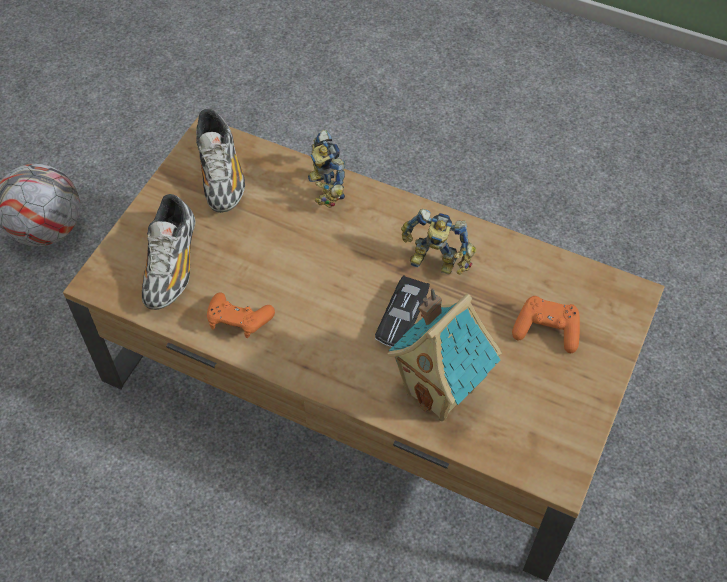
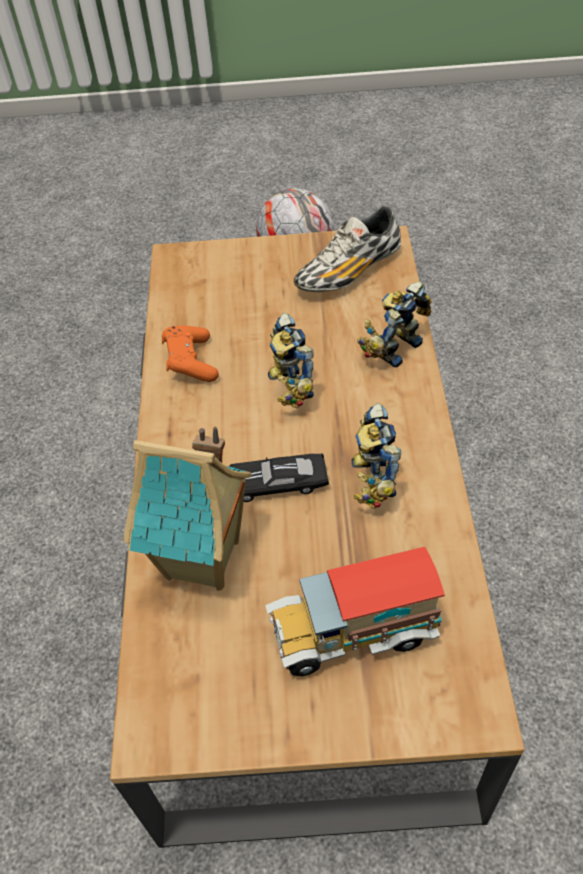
camera: 65 degrees right, 5 degrees down
(171, 266) = (222, 291): shoe -> none
(314, 271) = (287, 387): none -> toy robot
(546, 330) = (353, 631): orange game controller -> toy truck

